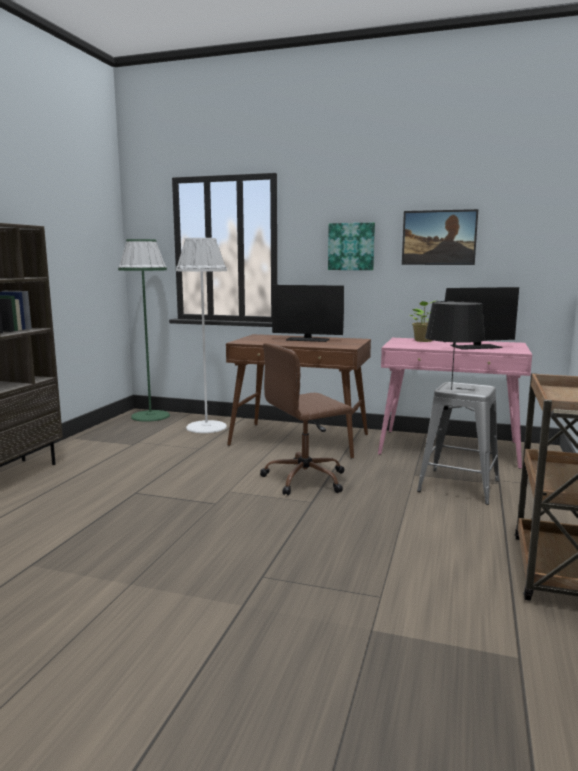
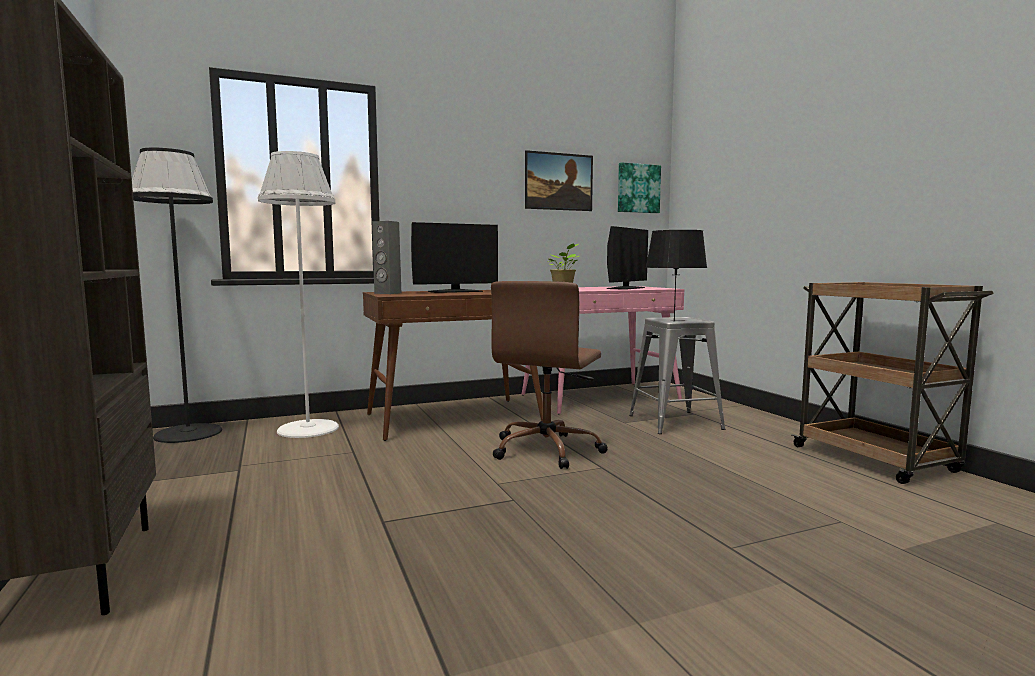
camera: 40 degrees left, 5 degrees down
(150, 416) = (188, 433): green floor lamp -> black floor lamp
(254, 338) = (387, 293): none -> grey speaker
(351, 246) = (471, 185): picture -> picture (638, 188)

